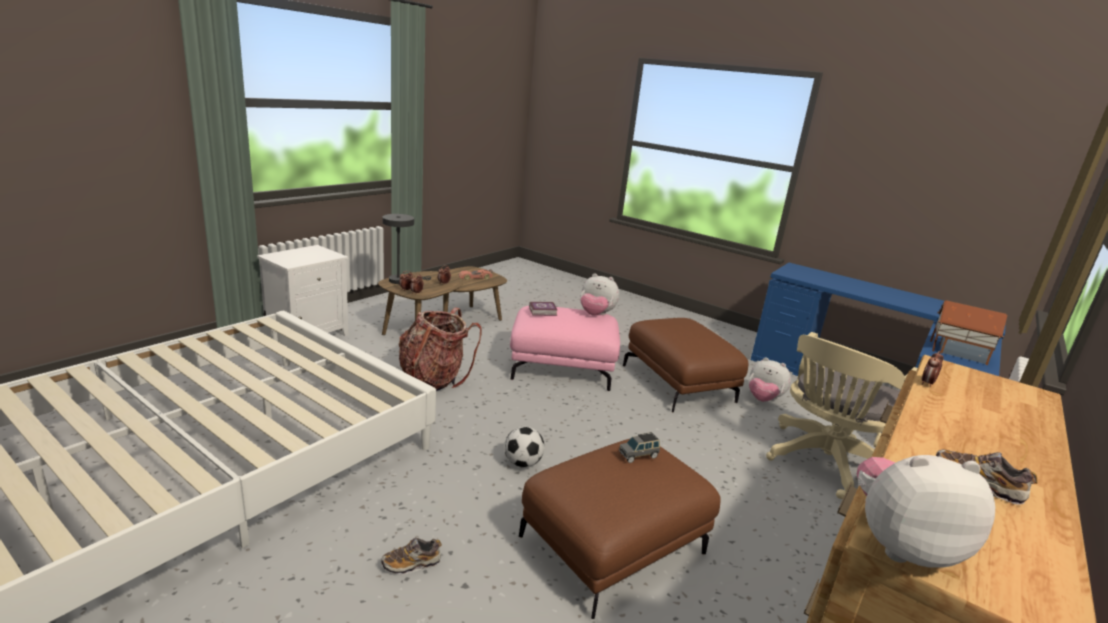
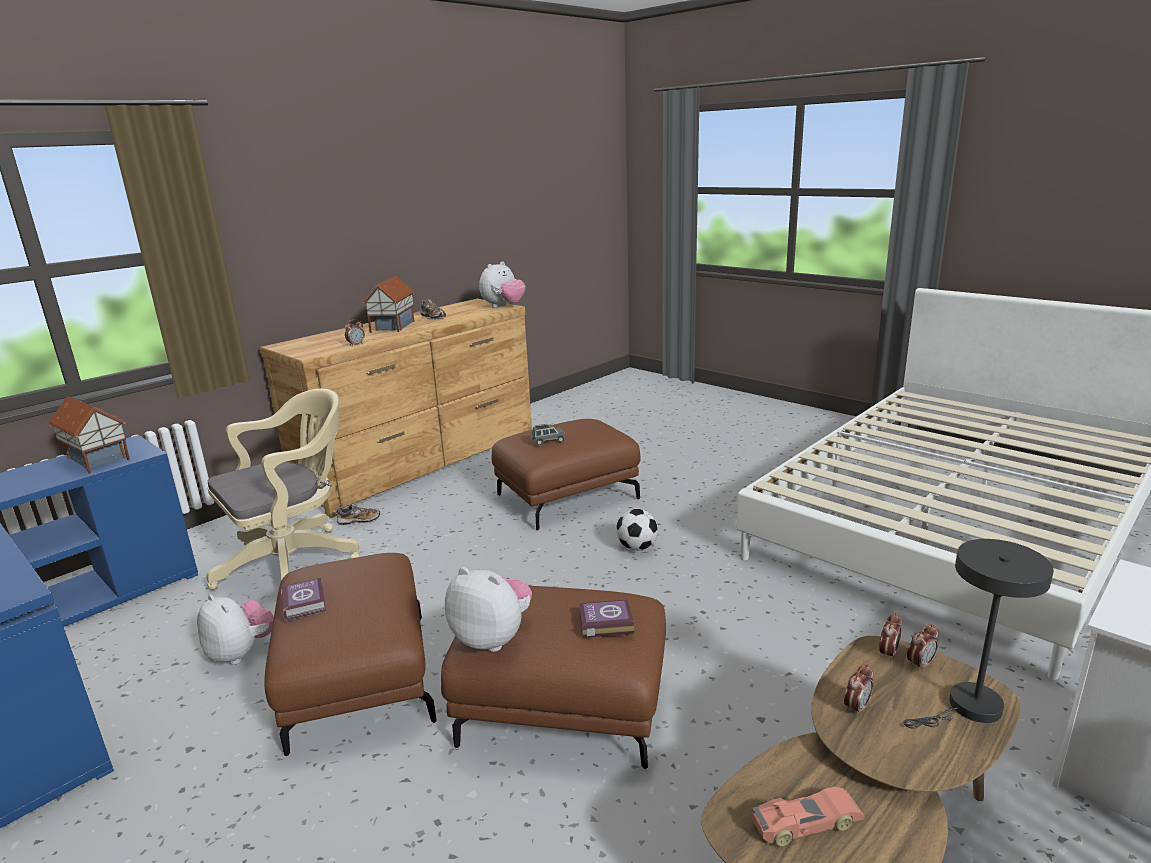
camera: 170 degrees left, 0 degrees up
(411, 564) = (714, 485): shoe -> shoe (359, 521)
(433, 379) = (786, 659): backpack -> none
(562, 367) = (561, 707): pink ottoman -> brown ottoman
(703, 329) = (305, 602): none -> book
(900, 545) = (503, 306): plush toy -> plush toy turned 60 degrees counterclockwise
(982, 441) = (392, 327): none -> toy house

